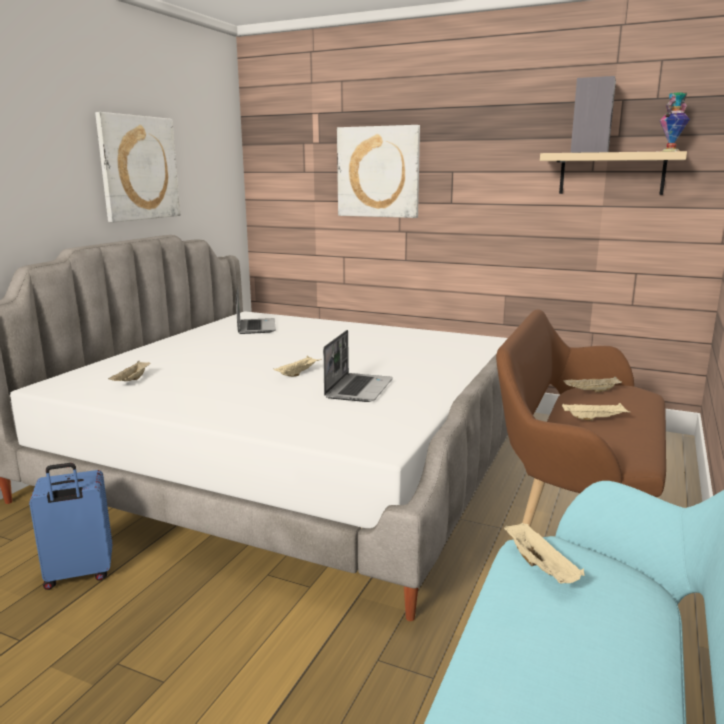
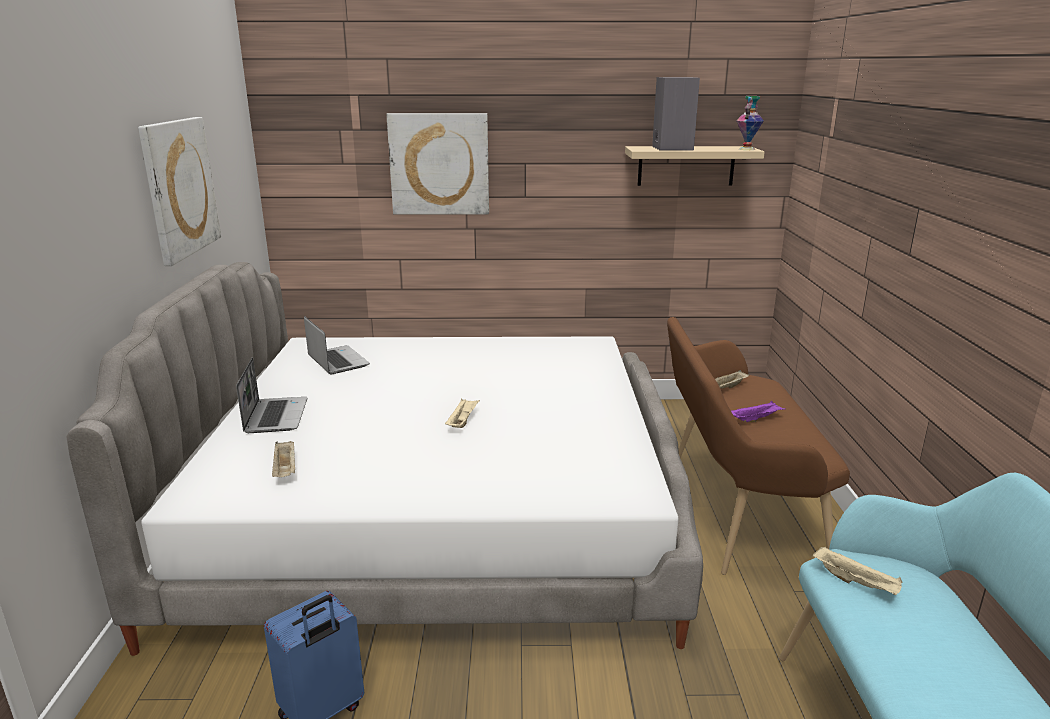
camera: 25 degrees left, 5 degrees up
(358, 388) = (544, 429): laptop -> laptop (275, 416)
(594, 419) = (755, 419): beige tray -> purple tray

